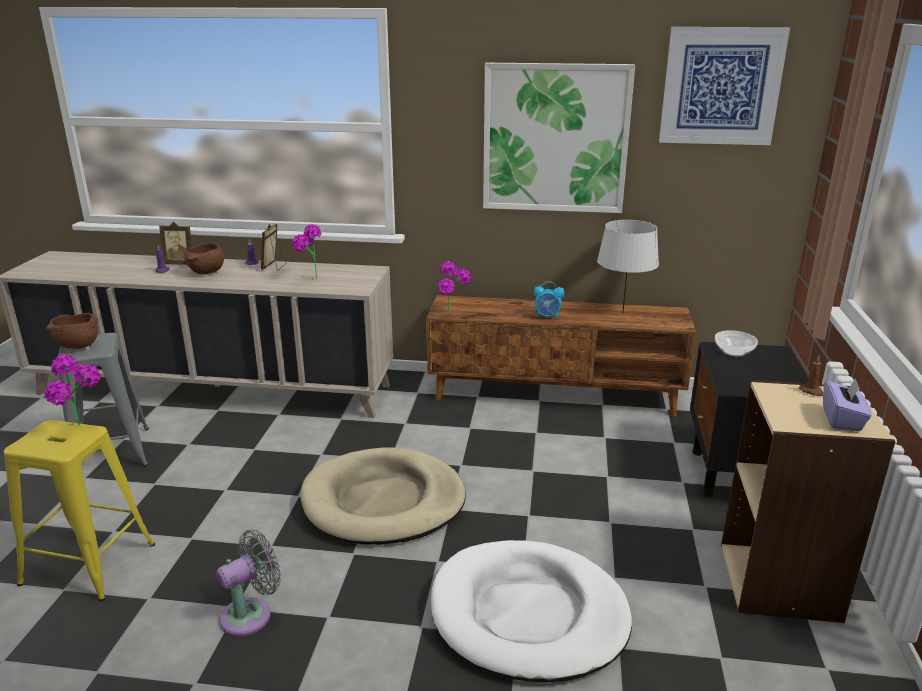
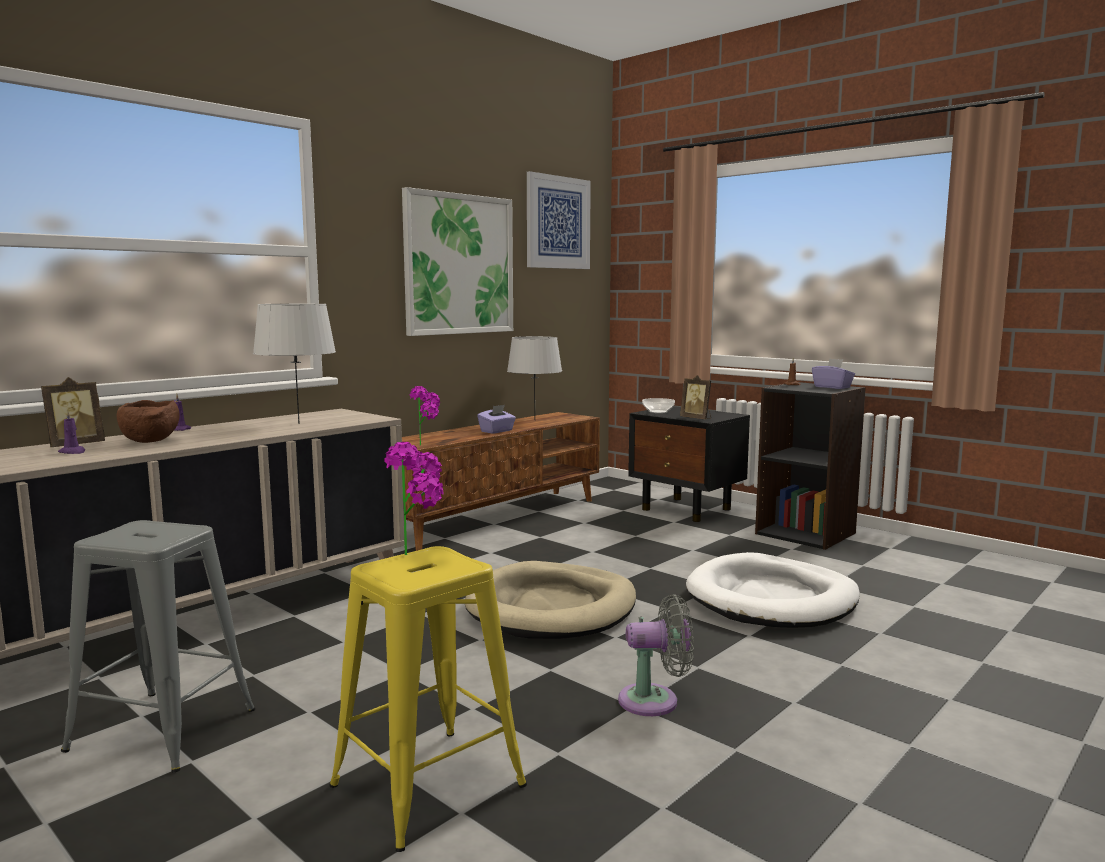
camera: 55 degrees left, 15 degrees down
(77, 346) = (133, 538): brown bowl -> none
(251, 614) = (655, 701): grey fan -> grey fan turned 90 degrees clockwise
(274, 267) = (221, 426): picture frame -> picture frame (697, 418)
(309, 279) = (299, 423): potted plant -> grey table lamp
(547, 317) = (497, 431): alarm clock -> purple tissue box
(780, 582) = (806, 533): beige bookcase -> black bookcase

